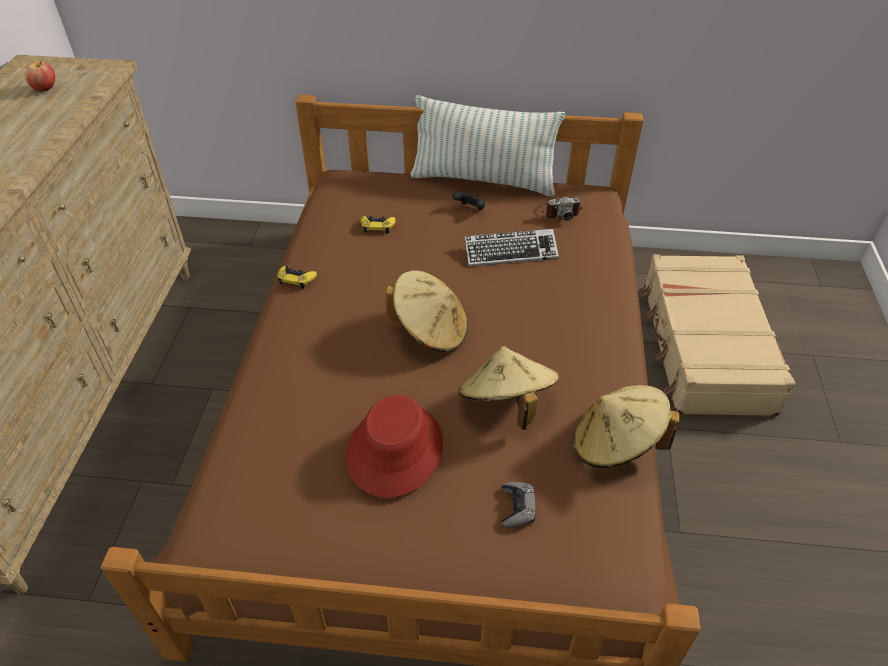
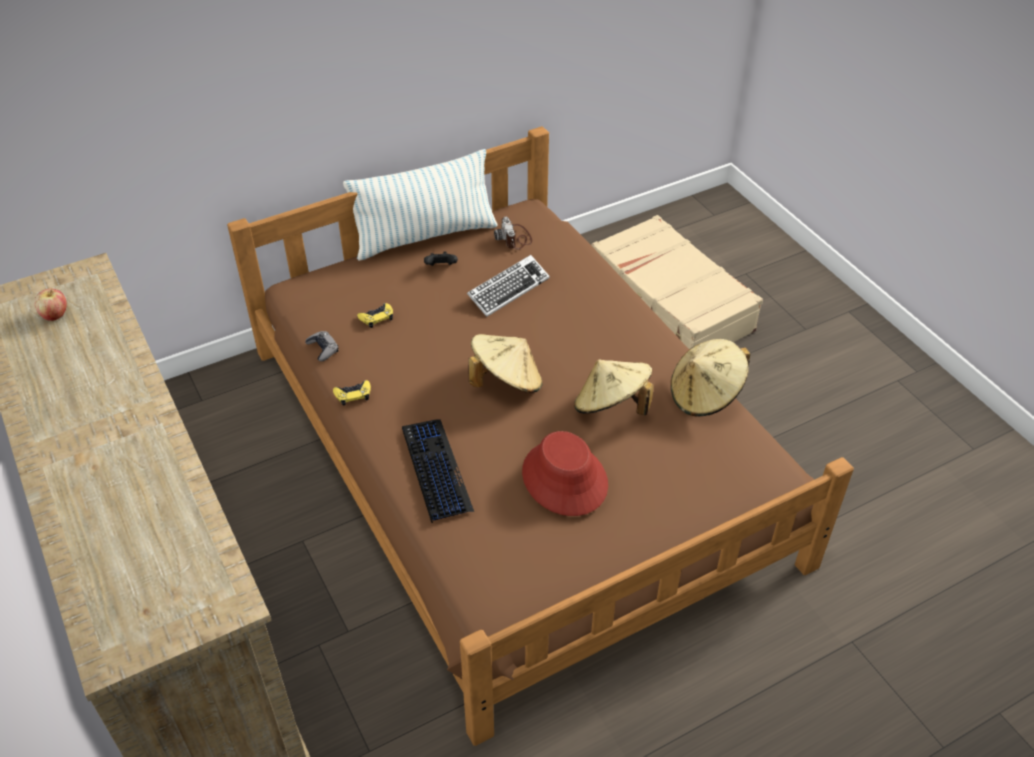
camera: 35 degrees left, 0 degrees up
(294, 377) = (435, 470): none -> keyboard
(517, 507) = (679, 469): grey game controller -> grey game controller (323, 348)
(558, 212) = (515, 238): camera -> camera turned 120 degrees clockwise

